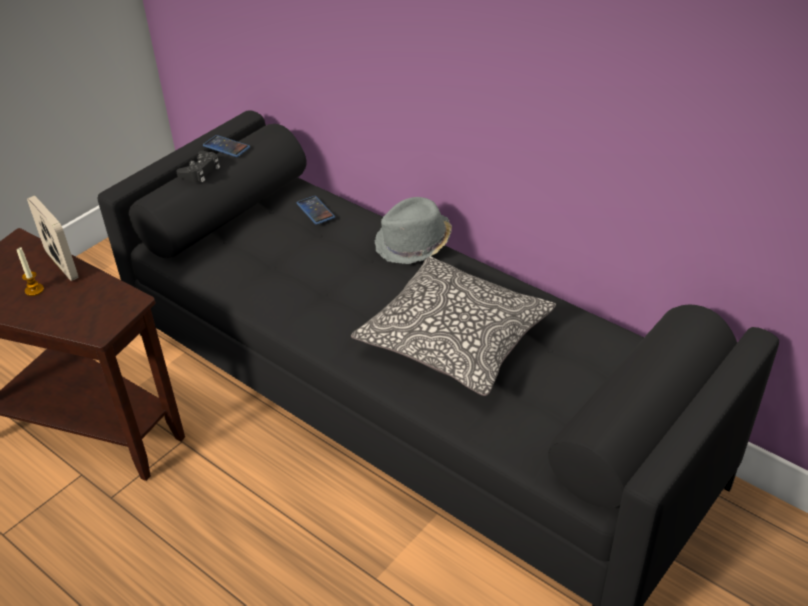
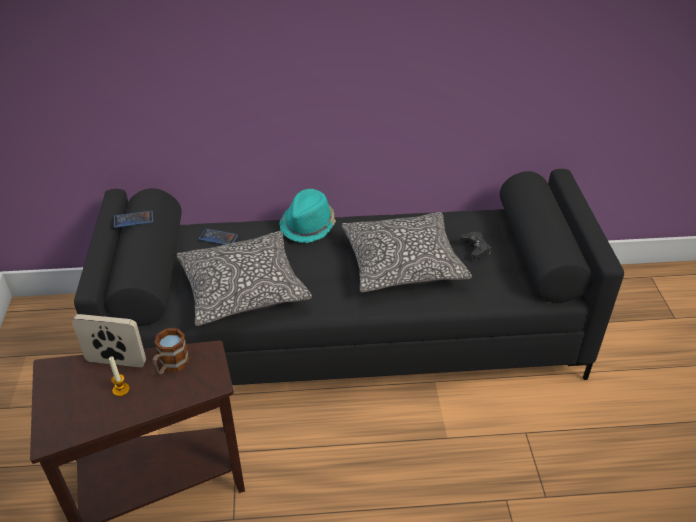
camera: 45 degrees left, 0 degrees up
(91, 294) = (170, 365): none -> mug
(200, 171) = (139, 244): black game controller -> black game controller (475, 248)
(273, 272) = (243, 289): none -> pillow
(413, 244) = (308, 225): grey hat -> turquoise hat

